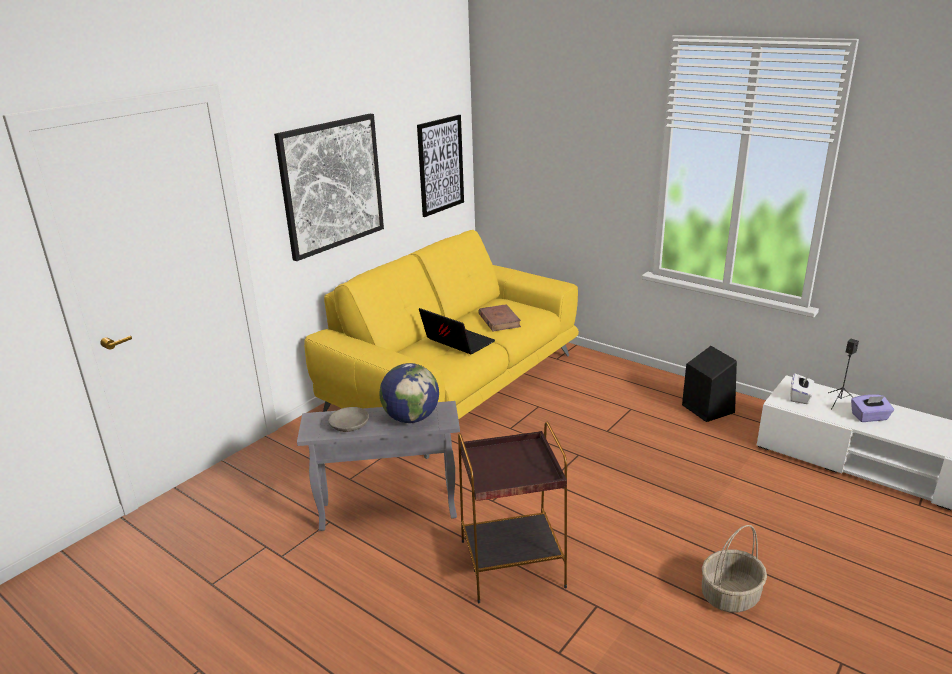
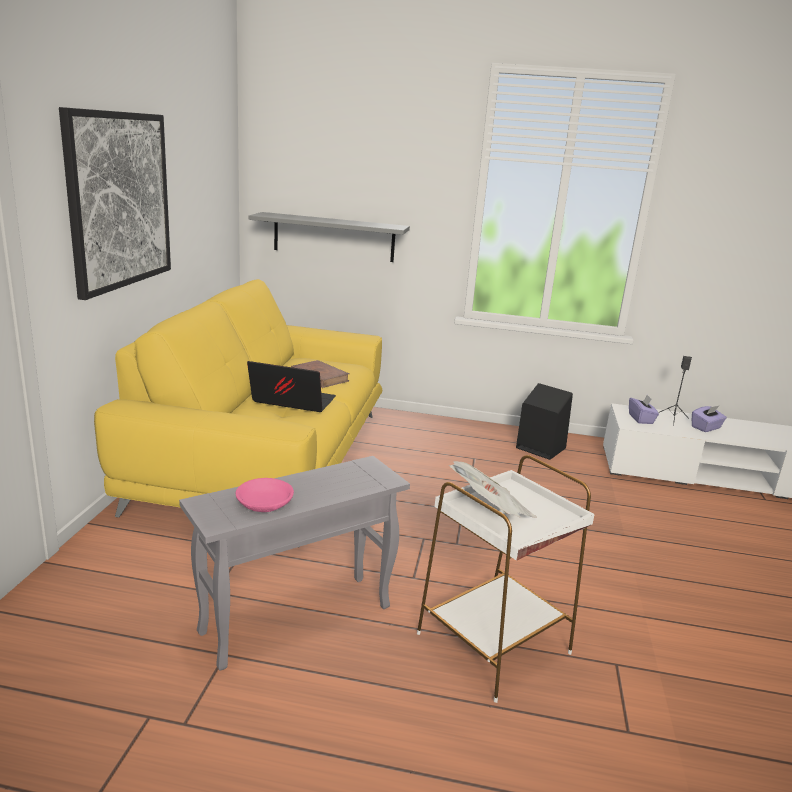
camera: 30 degrees left, 5 degrees down
(349, 425) = (264, 503): grey bowl -> pink bowl
(411, 418) = (339, 482): globe -> none
(440, 165) = (215, 201): picture -> none
(494, 461) = (490, 511): none -> newspaper
(510, 563) = (491, 643): brown side table -> white side table
(543, 192) = (334, 237): none -> grey shelf
(730, 596) = (716, 616): basket -> none
(800, 397) = (641, 419): white tissue box -> purple tissue box

